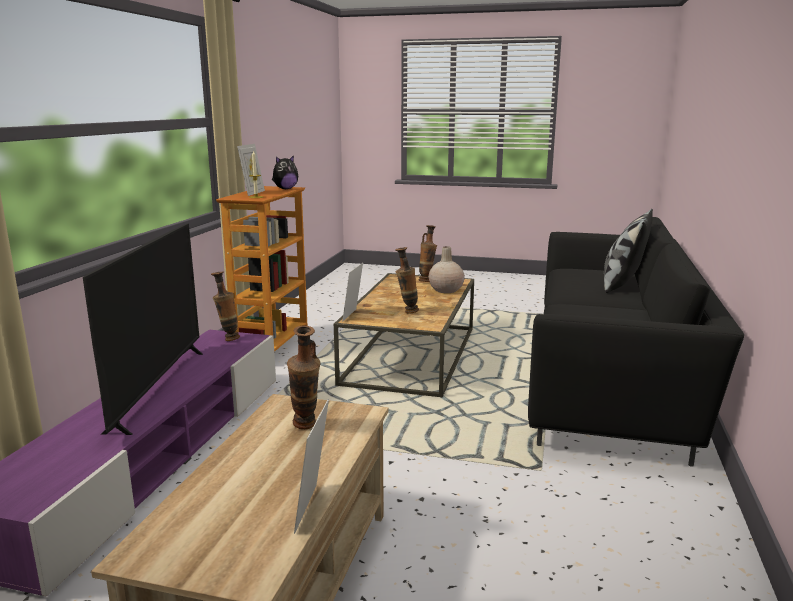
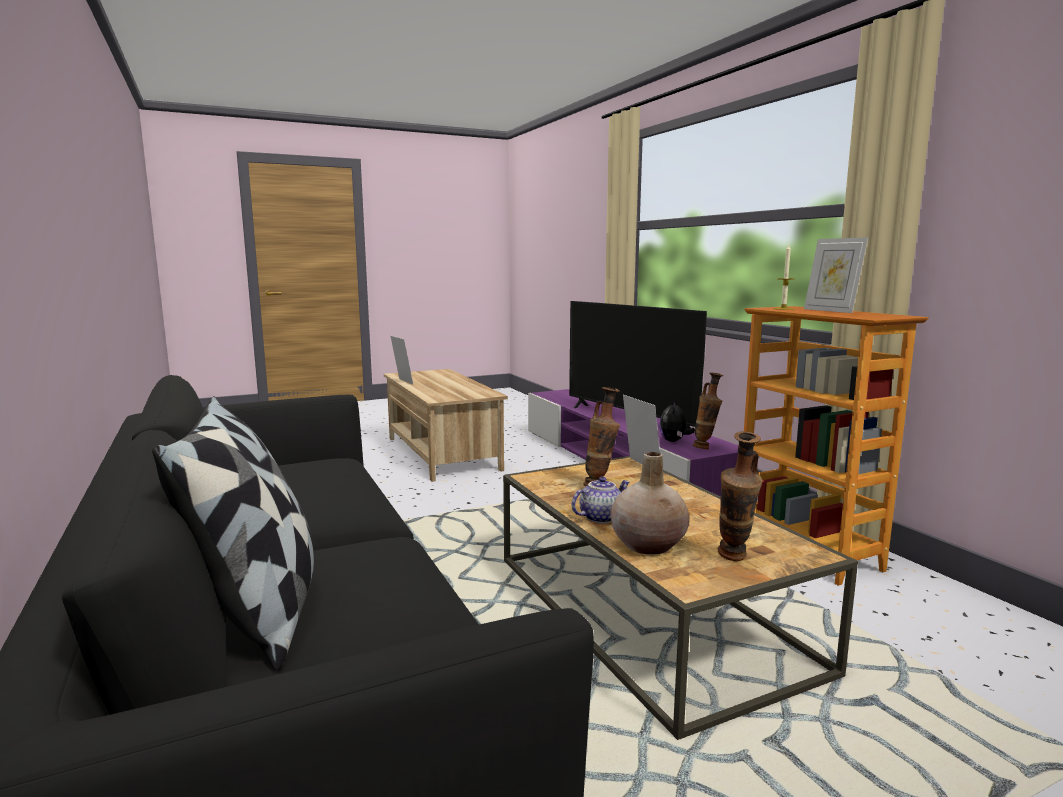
camera: 140 degrees right, 5 degrees down
(285, 189) = (859, 316): plush toy -> plush toy (674, 441)
(306, 428) = (455, 391): vase -> none
(441, 301) = (600, 517): none -> teapot

